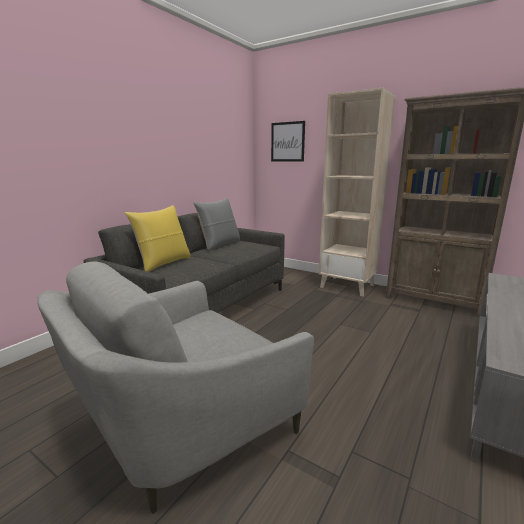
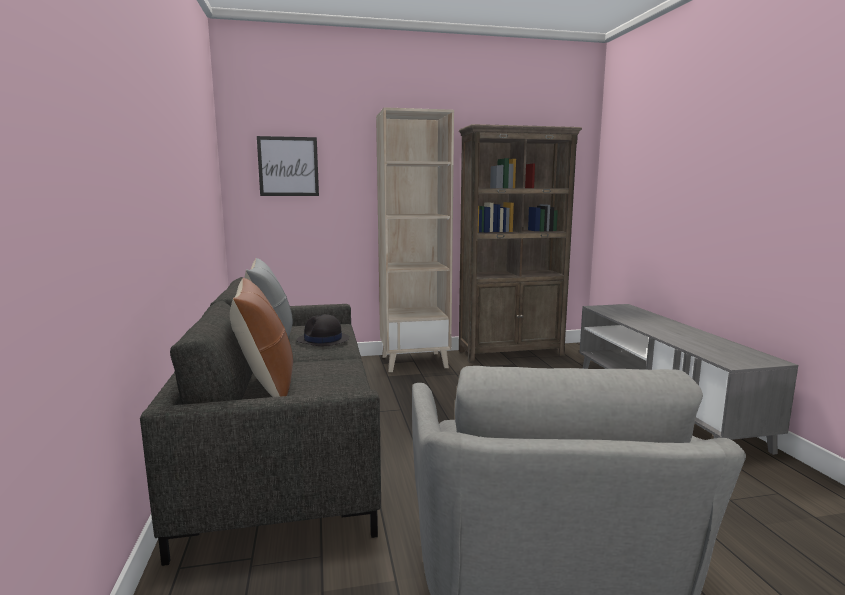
camera: 45 degrees left, 5 degrees down
(163, 263) = (266, 383): yellow pillow -> brown pillow
(236, 251) = (323, 340): none -> black hat

